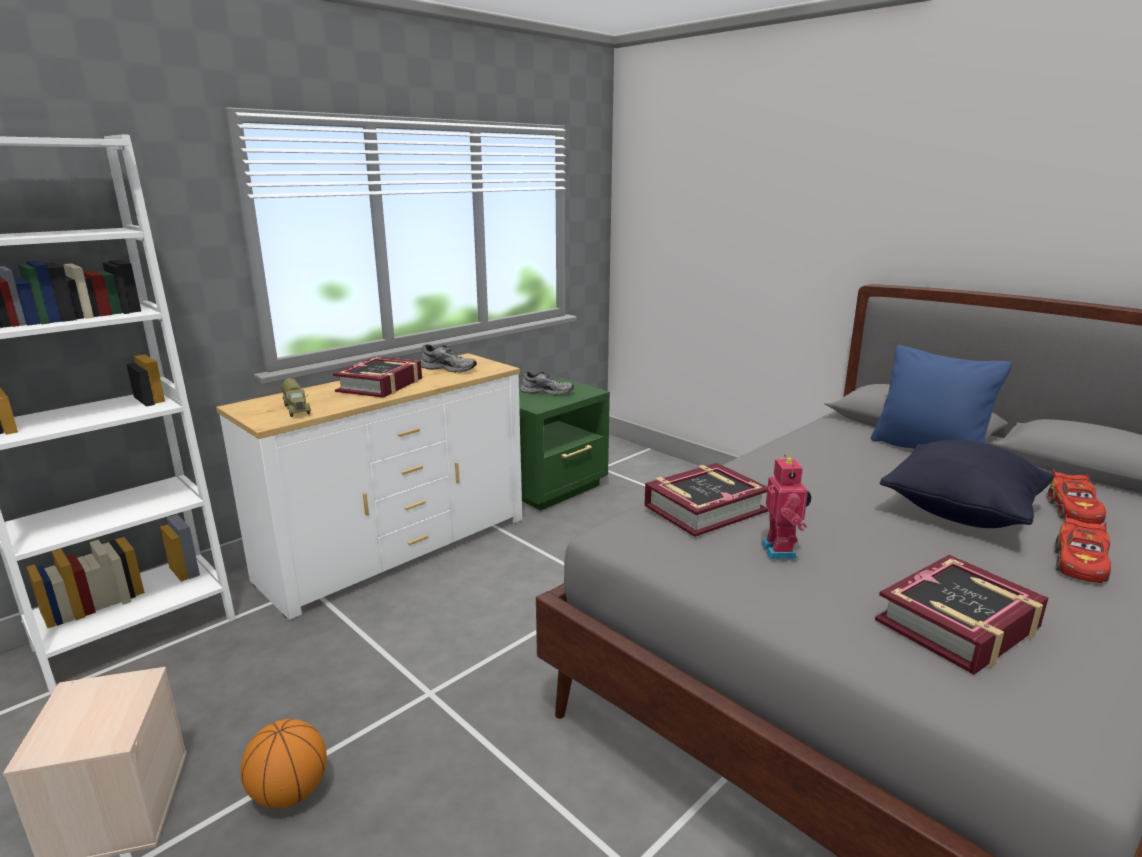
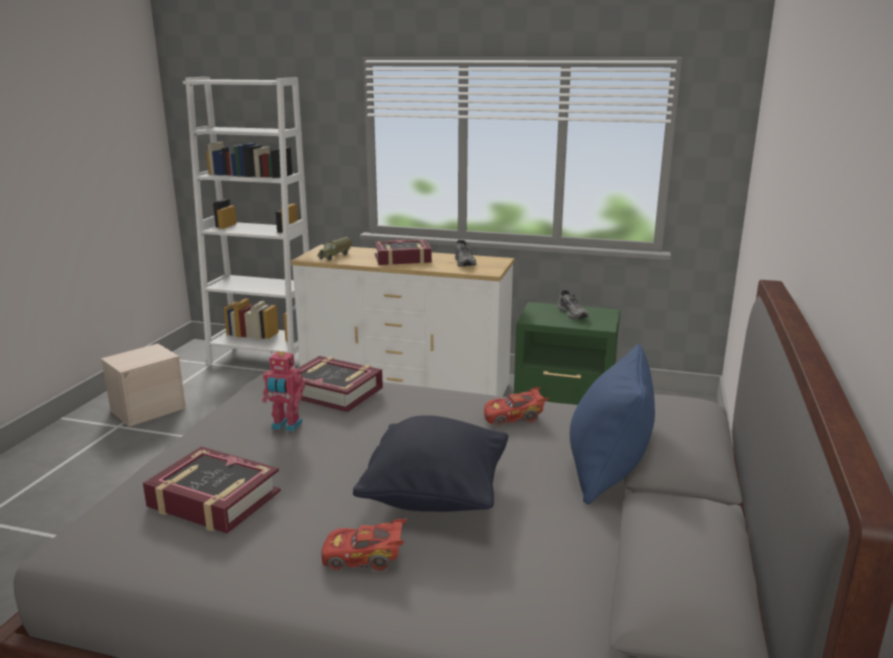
camera: 60 degrees right, 0 degrees up
(290, 792) = (172, 441): basketball -> none
(781, 550) = (286, 426): toy robot -> toy robot turned 45 degrees clockwise
(1072, 511) = (509, 562): red toy car -> red toy car (514, 418)

